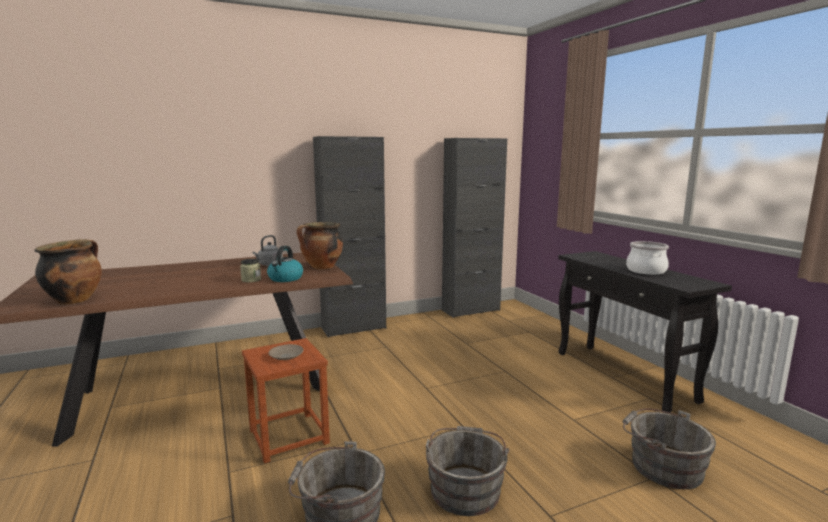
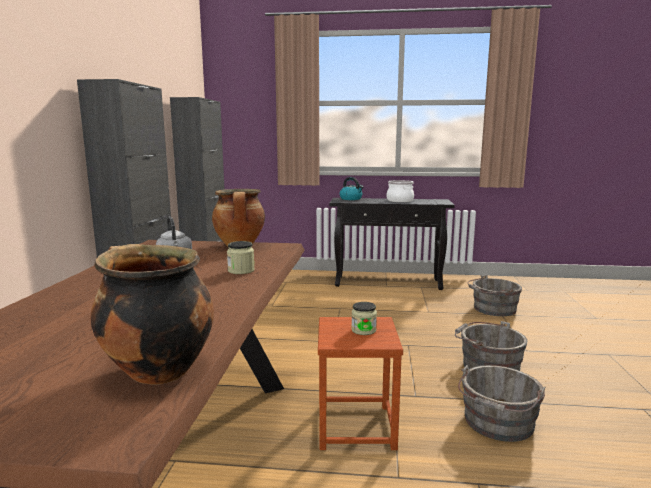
camera: 60 degrees left, 0 degrees up
(285, 278) = (264, 259): kettle -> kettle (351, 199)
(286, 356) = (363, 330): beige plate -> jar

